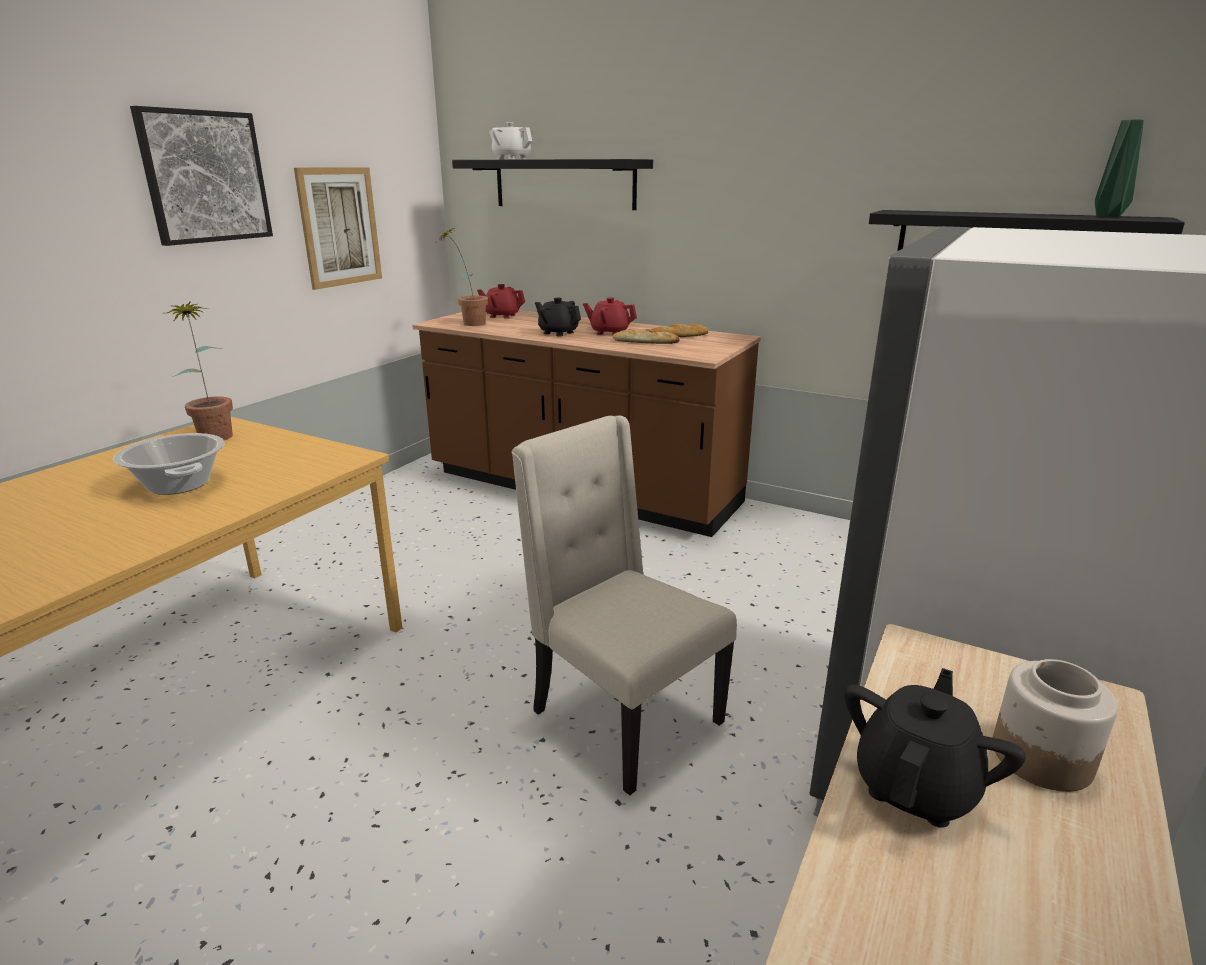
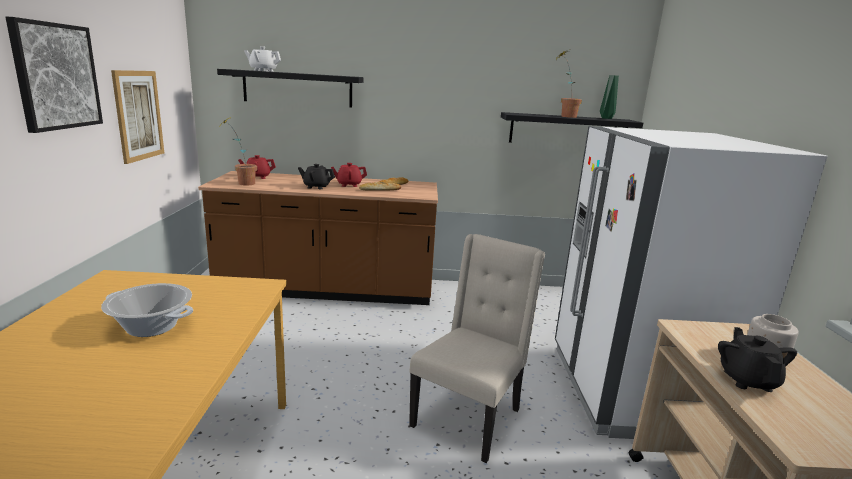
camera: 30 degrees left, 5 degrees down
(215, 434) = (120, 285): potted plant -> potted plant (564, 116)
(621, 717) = (469, 417): beige chair -> beige chair turned 105 degrees clockwise

